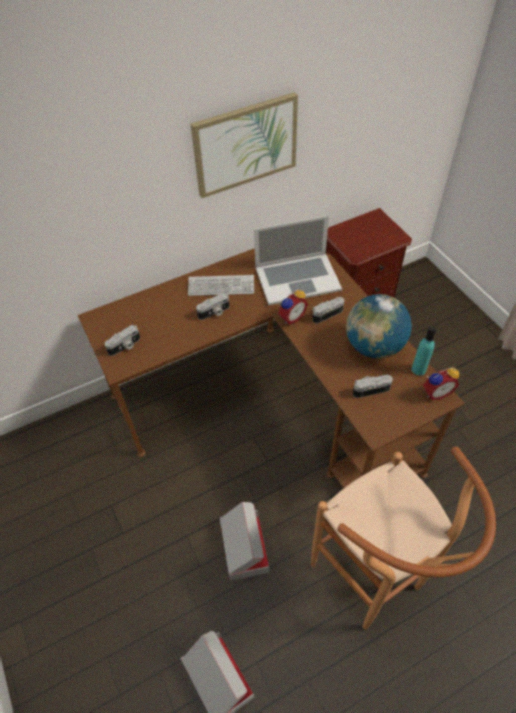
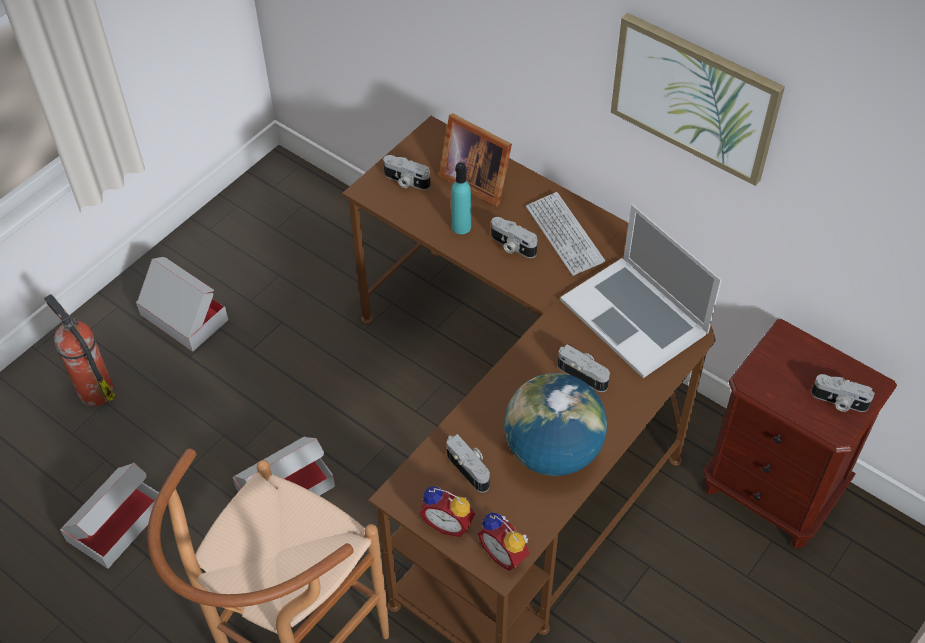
camera: 65 degrees right, 0 degrees up
(64, 572) = (183, 317): none -> cardboard box
(90, 662) = (95, 390): none -> fire extinguisher
(150, 311) = (475, 180): none -> picture frame
(291, 317) = (553, 333): alarm clock -> alarm clock (449, 522)
(383, 230) = (838, 402): none -> camera
(418, 369) = (538, 520): turquoise bottle -> turquoise bottle (461, 227)

